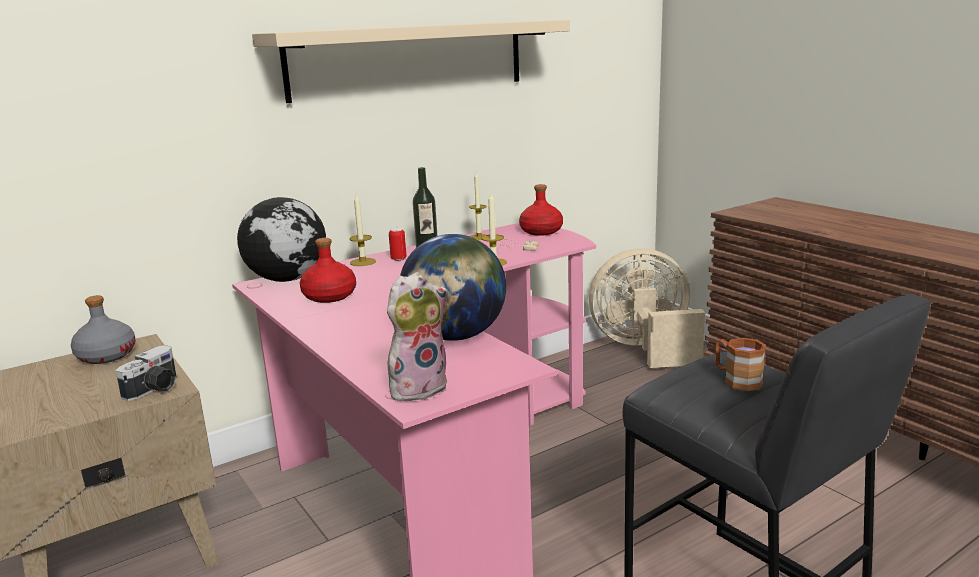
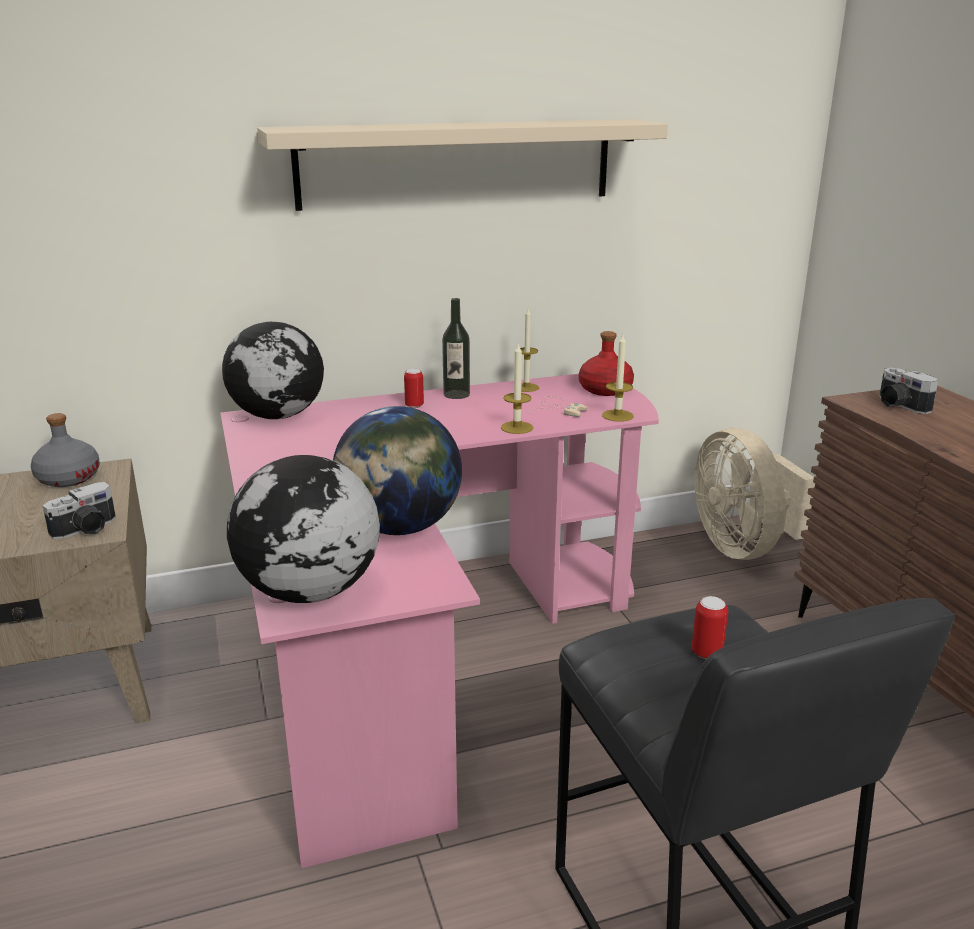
camera: 15 degrees right, 5 degrees up
(329, 296) = (304, 446): red bottle -> none
(363, 262) = (373, 404): candle -> candle (617, 415)
(419, 387) = (309, 592): plush toy -> globe
(644, 349) = (742, 546): beige fan -> beige fan turned 120 degrees counterclockwise
(736, 380) = (706, 653): brown mug -> can
(766, 211) = (899, 405): none -> camera

